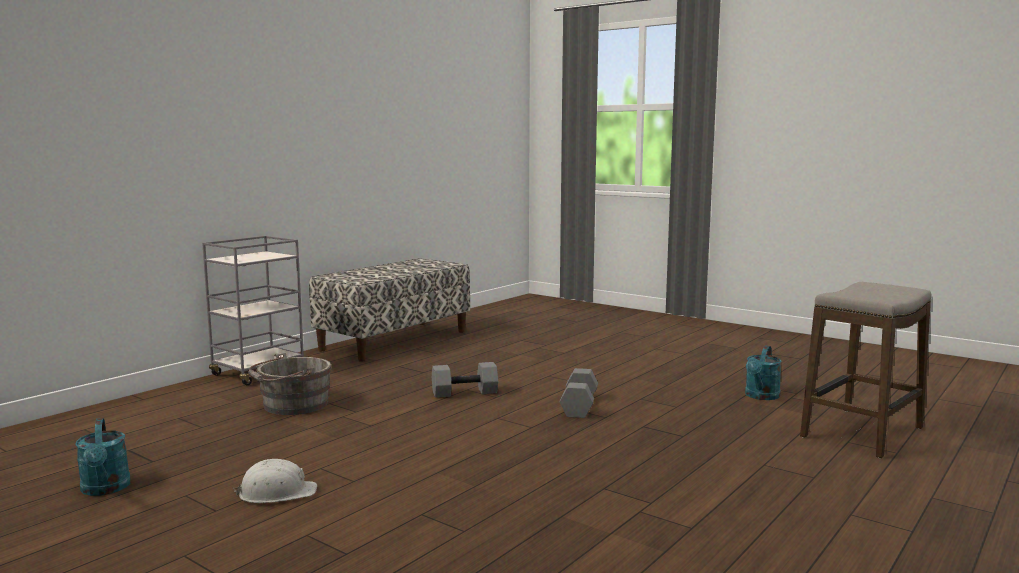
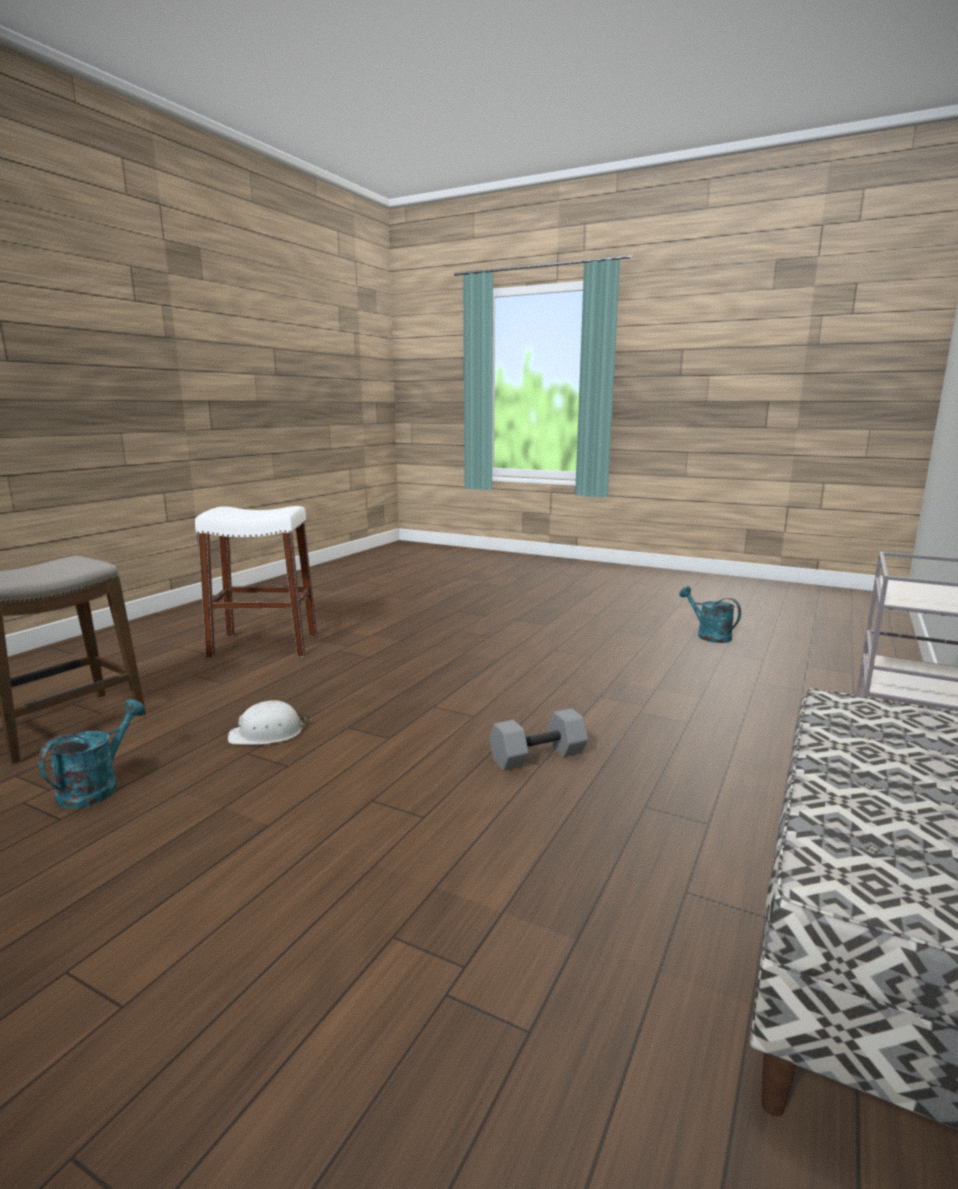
camera: 170 degrees right, 5 degrees up
(277, 493) = (595, 640): white hard hat -> white hard hat (267, 733)
(292, 405) = (723, 715): grey bucket -> none
(578, 406) = (379, 743): grey dumbbell -> none
(774, 523) = (264, 645): none -> white stool

